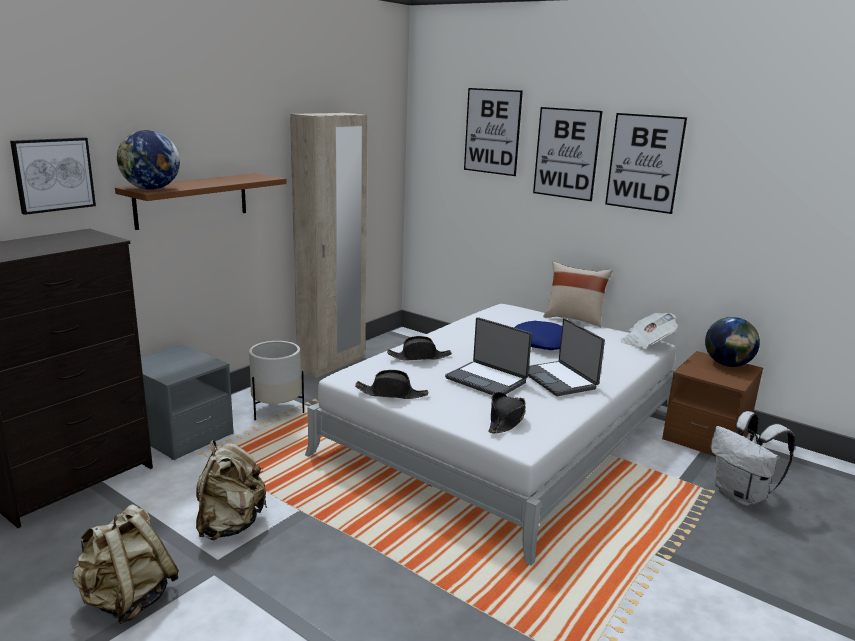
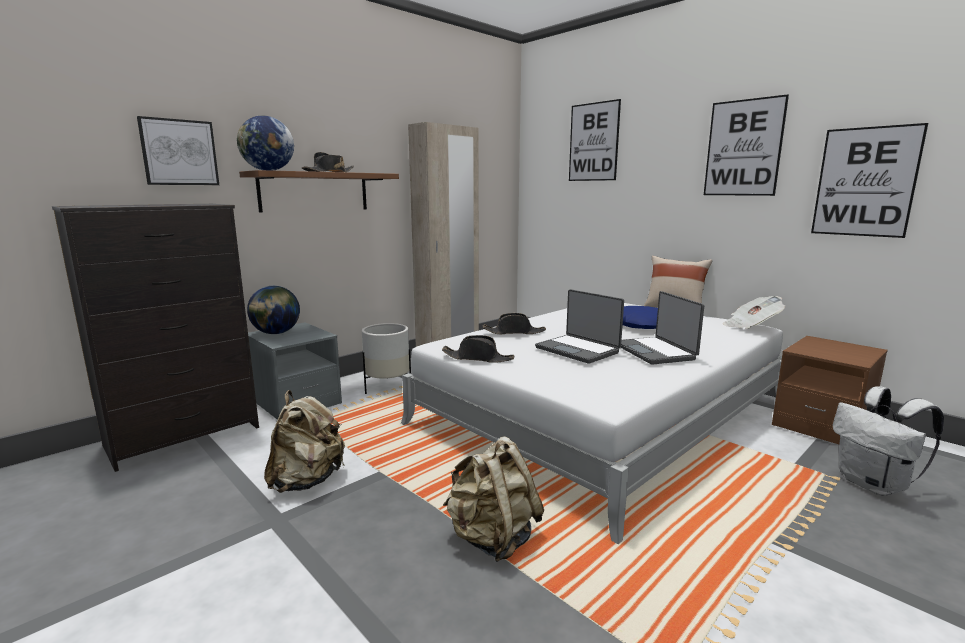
camera: 10 degrees right, 5 degrees down
(128, 600) = (175, 546): beige backpack -> beige backpack (492, 538)
(506, 420) = (593, 382): black hat -> black hat (329, 172)
(566, 153) = (663, 151): picture -> picture (865, 182)
(727, 364) = (844, 346): globe -> globe (276, 333)

